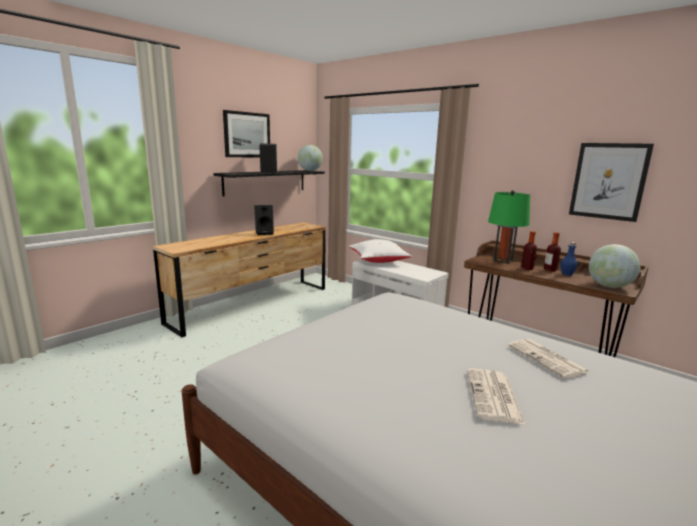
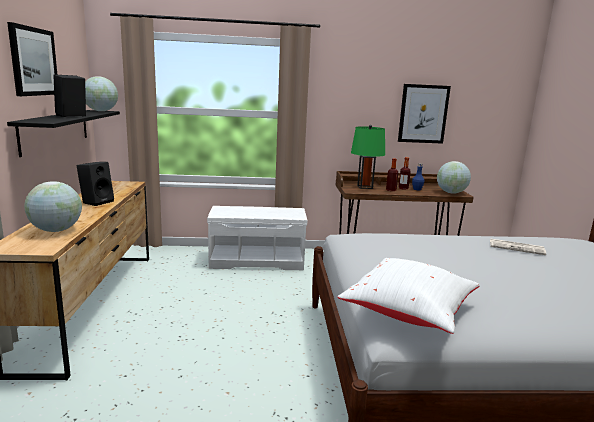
camera: 45 degrees left, 0 degrees up
(206, 243) = (56, 230): none -> globe
(379, 261) = (231, 211): white pillow -> white pillow (410, 312)
(494, 397) = (552, 278): newspaper -> none

